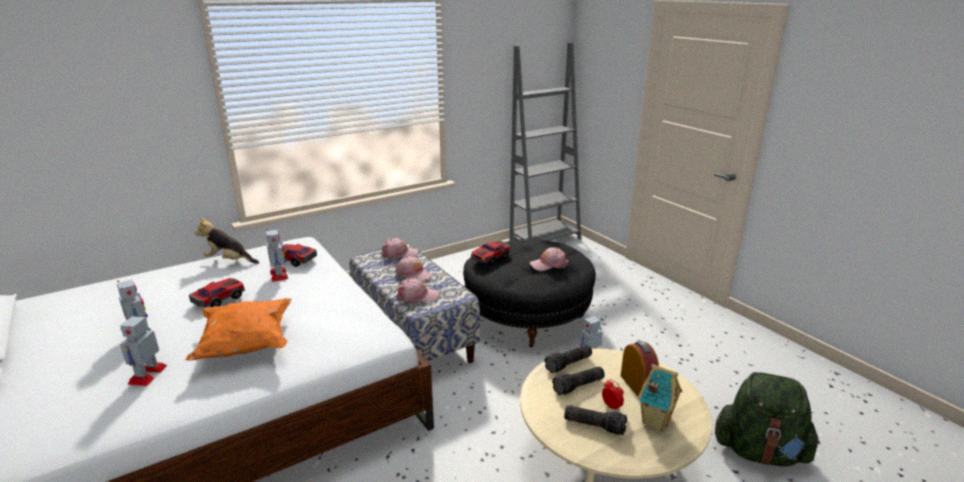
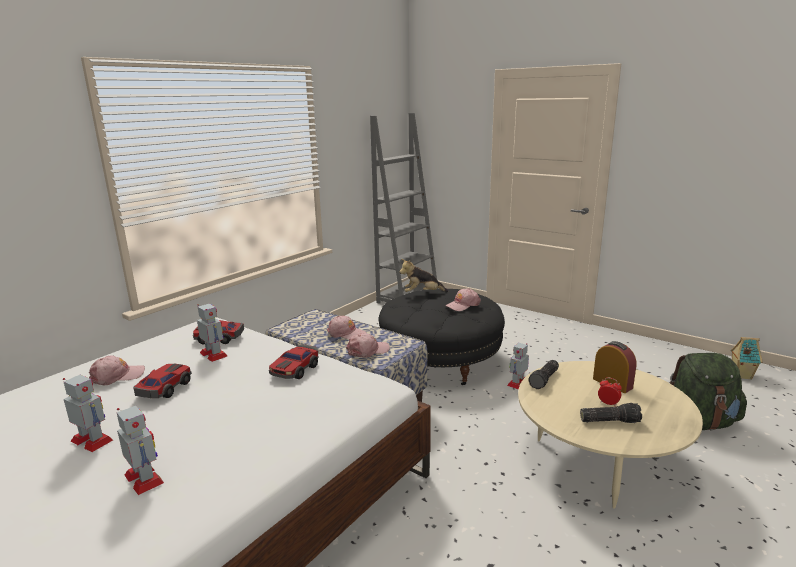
camera: 20 degrees left, 5 degrees down
(148, 374) = (144, 479): toy robot -> toy robot turned 150 degrees clockwise
(229, 261) = (140, 352): plush toy -> plush toy (422, 293)
(246, 345) = (240, 424): orange pillow -> none
(399, 254) = (315, 319): pink cap -> pink cap (117, 376)
(490, 258) = (406, 308): toy car -> toy car (295, 369)
(578, 386) = (569, 395): flashlight -> none
(655, 420) = (650, 406): toy house -> toy house (740, 375)

